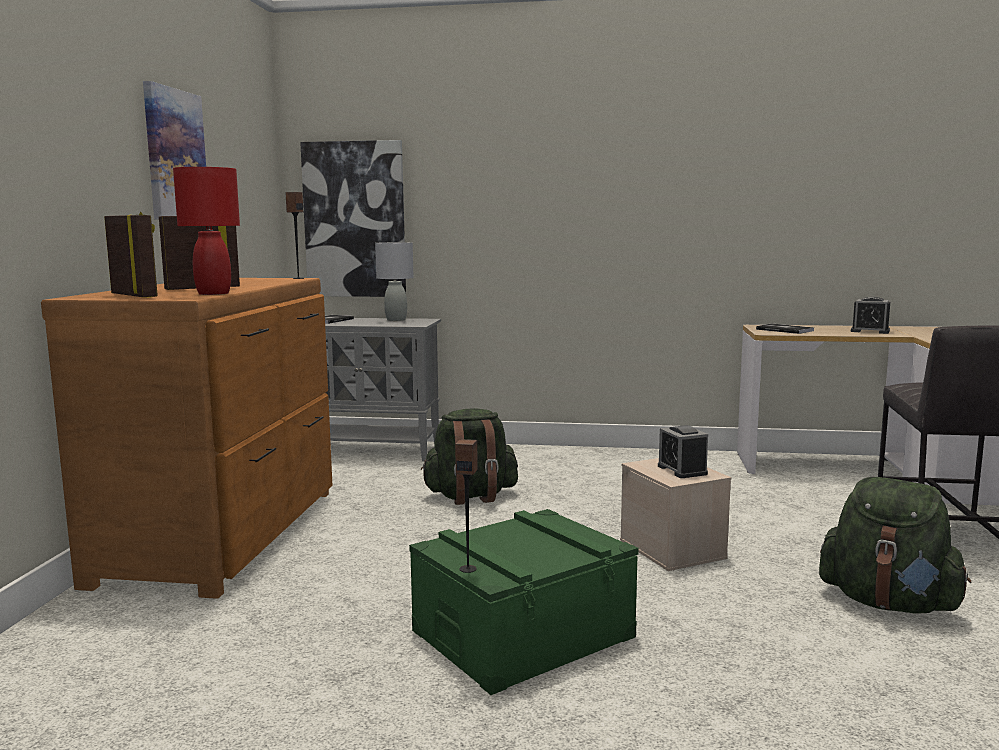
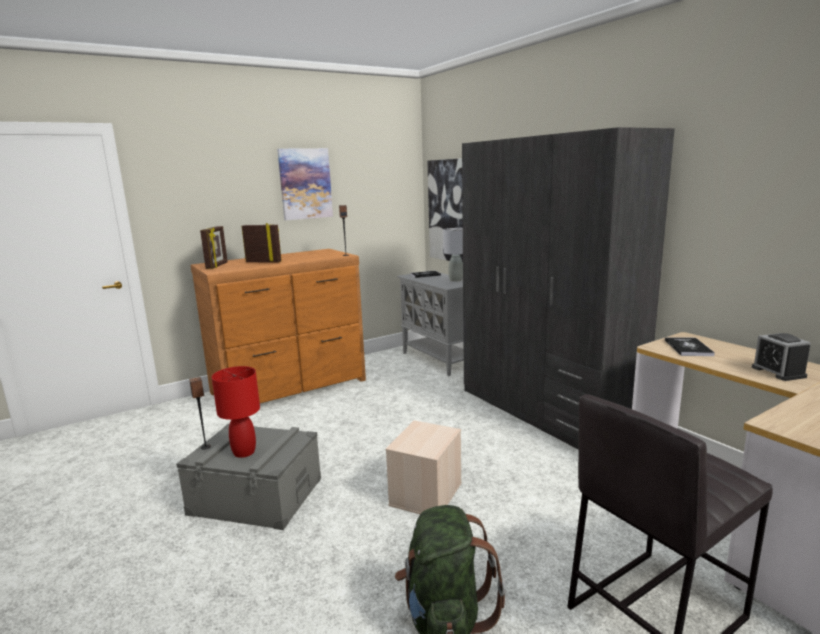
camera: 50 degrees right, 5 degrees up
(213, 293) = (241, 268): red table lamp -> red table lamp (244, 452)
(471, 496) = (416, 408): green backpack -> none
(523, 633) = (256, 496): green storage box -> grey storage box
(598, 459) = (545, 412): none -> grey wardrobe
(682, 470) = (426, 440): alarm clock -> none

